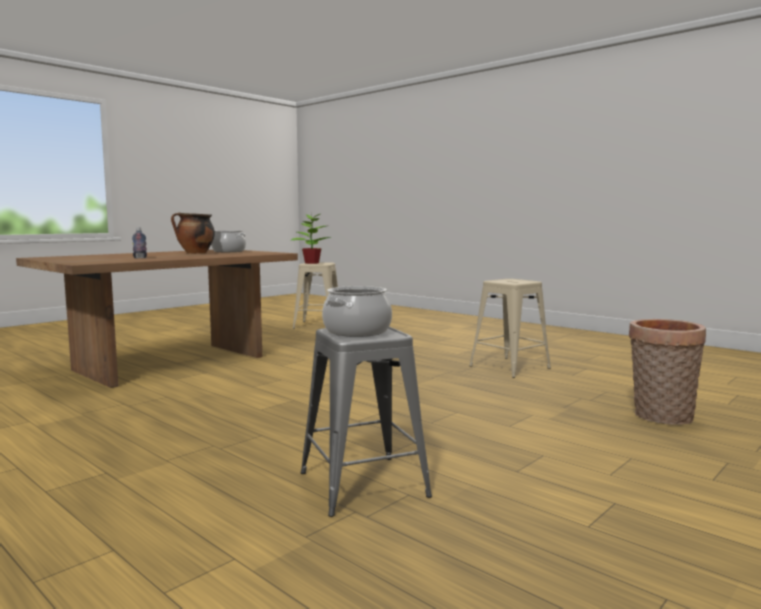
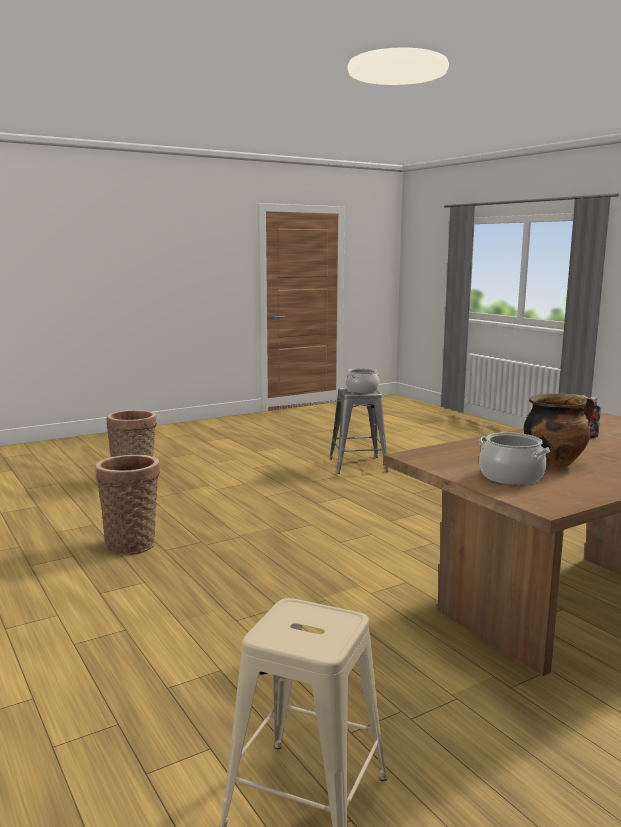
camera: 165 degrees left, 5 degrees up
(311, 263) = (324, 631): potted plant -> none
(509, 367) = (132, 544): beige stool -> basket

